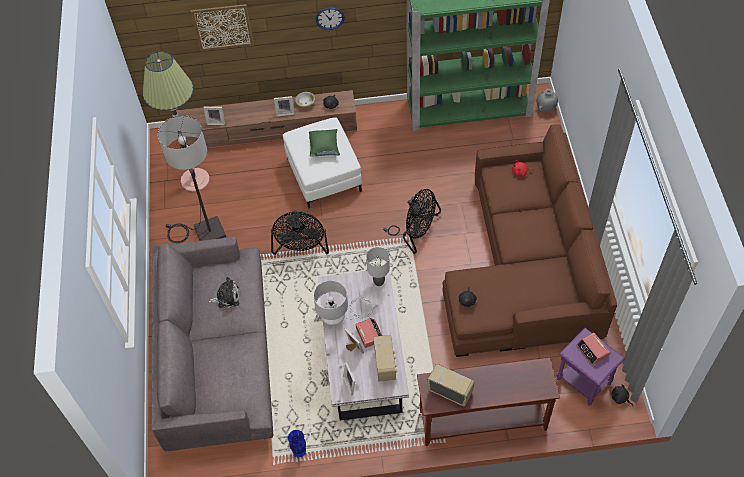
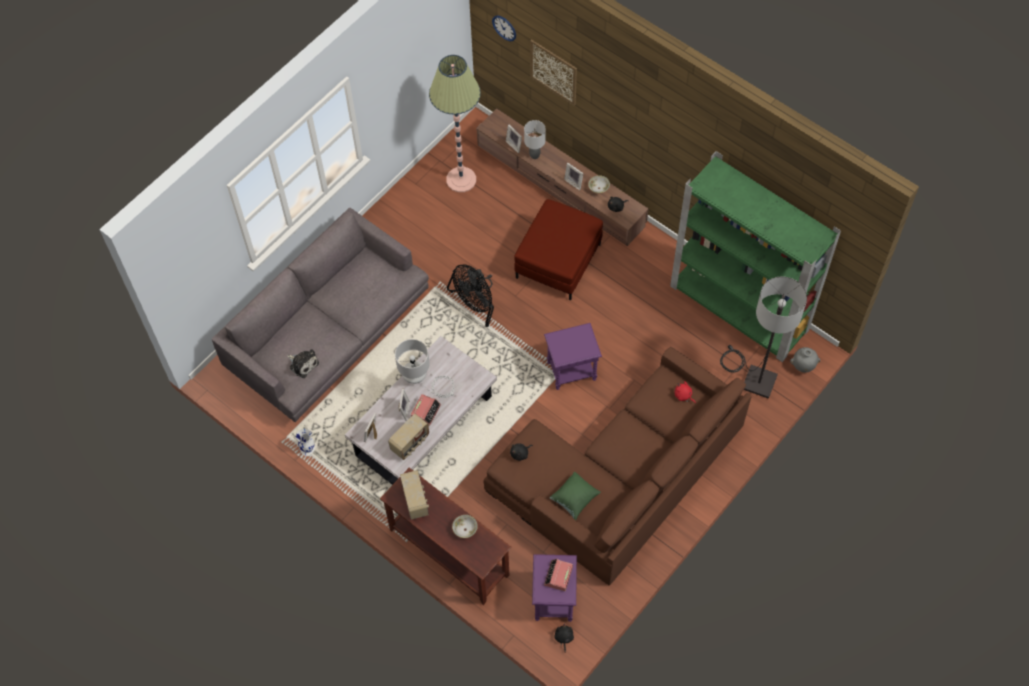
camera: 45 degrees right, 5 degrees up
(200, 232) = (419, 226): floor lamp -> floor lamp (751, 376)
(226, 297) = (362, 291): plush toy -> plush toy (303, 364)
(299, 449) = (308, 448): blue vase -> white vase
(323, 174) = (558, 260): white ottoman -> red ottoman
(324, 148) = (561, 239): green pillow -> green pillow (574, 499)
(330, 18) = (644, 132): wall clock -> wall clock (504, 28)
(378, 281) = (477, 379): grey table lamp -> grey table lamp (535, 155)
(415, 231) = (571, 370): black fan -> purple side table
(506, 376) = (465, 529): none -> bowl

